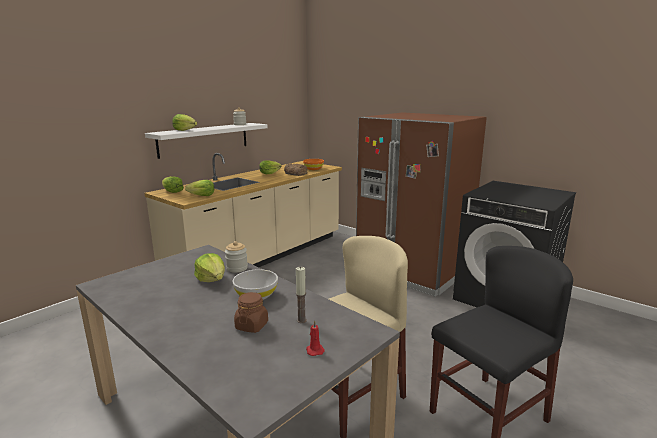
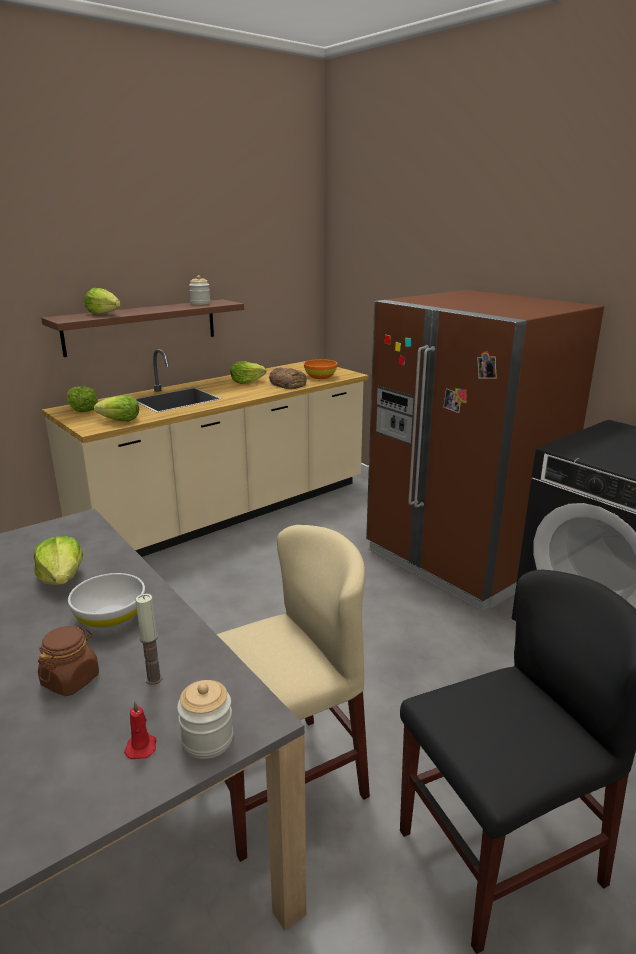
camera: 10 degrees right, 5 degrees up
(204, 139) = (141, 327): white shelf -> brown shelf
(237, 268) = (111, 560): jar -> jar (207, 740)

